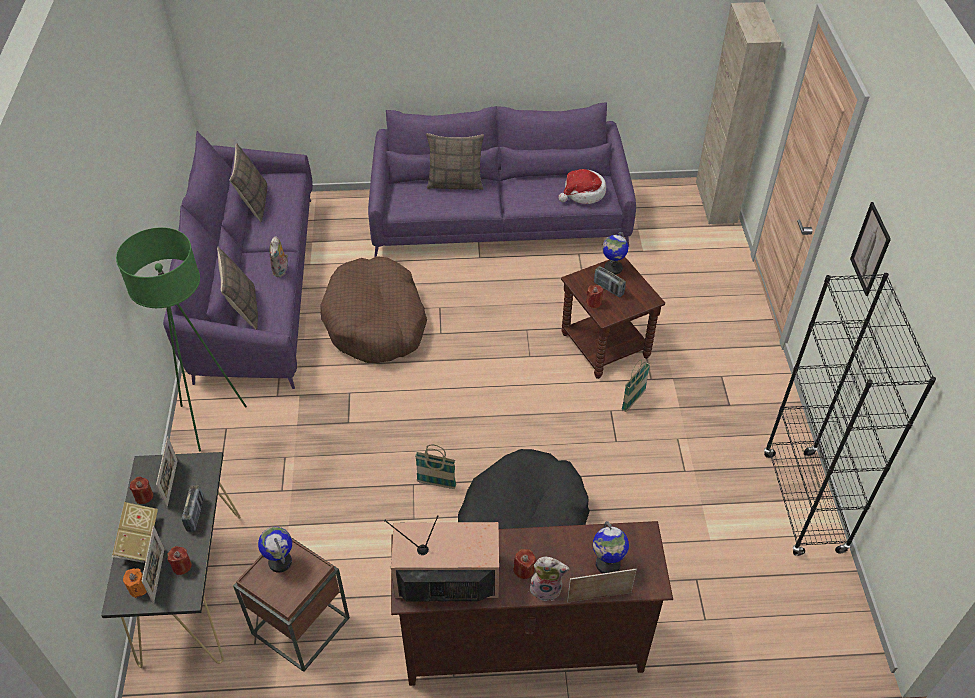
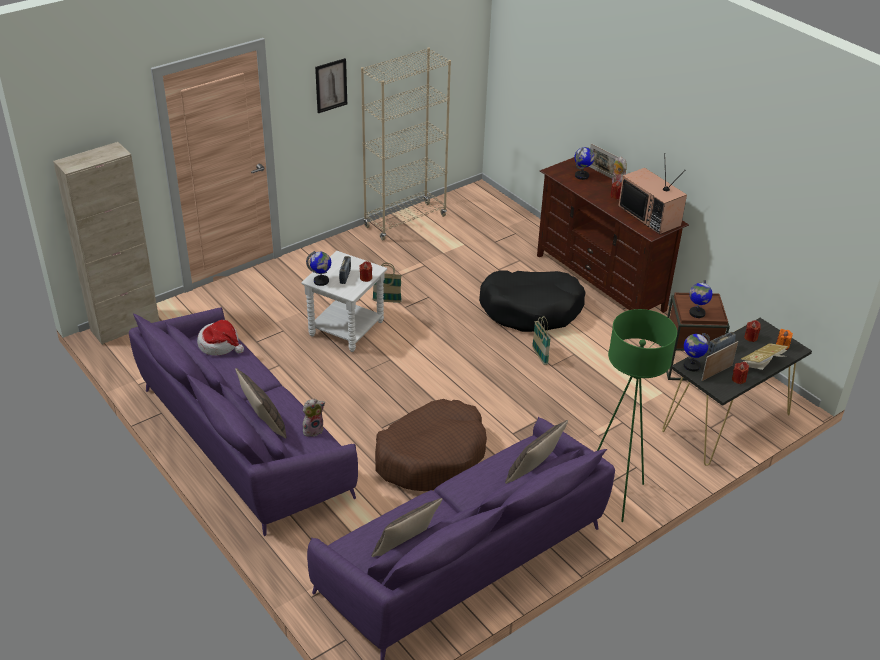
camera: 125 degrees left, 10 degrees down
(158, 575) = (766, 343): picture frame -> none
(203, 469) = (691, 365): none -> globe
(281, 271) = (470, 476): plush toy -> plush toy (313, 429)
(606, 345) = (346, 328): brown side table -> white side table
(803, 503) = (405, 221): black bookcase -> beige bookcase

